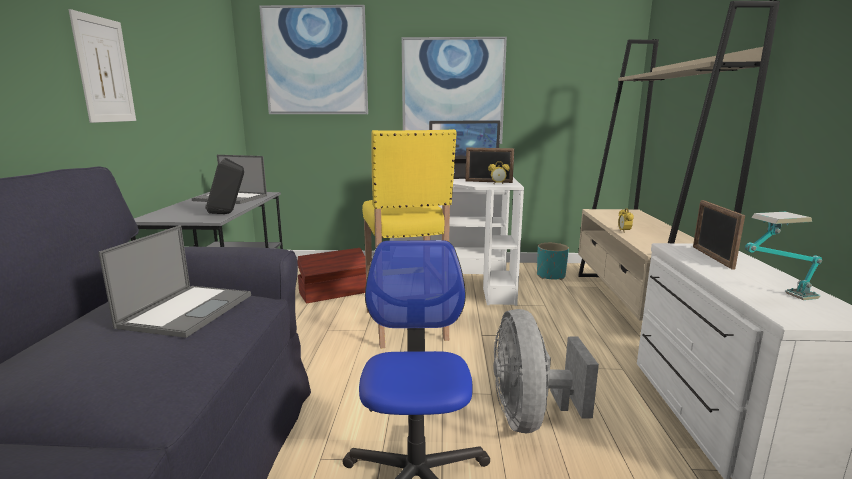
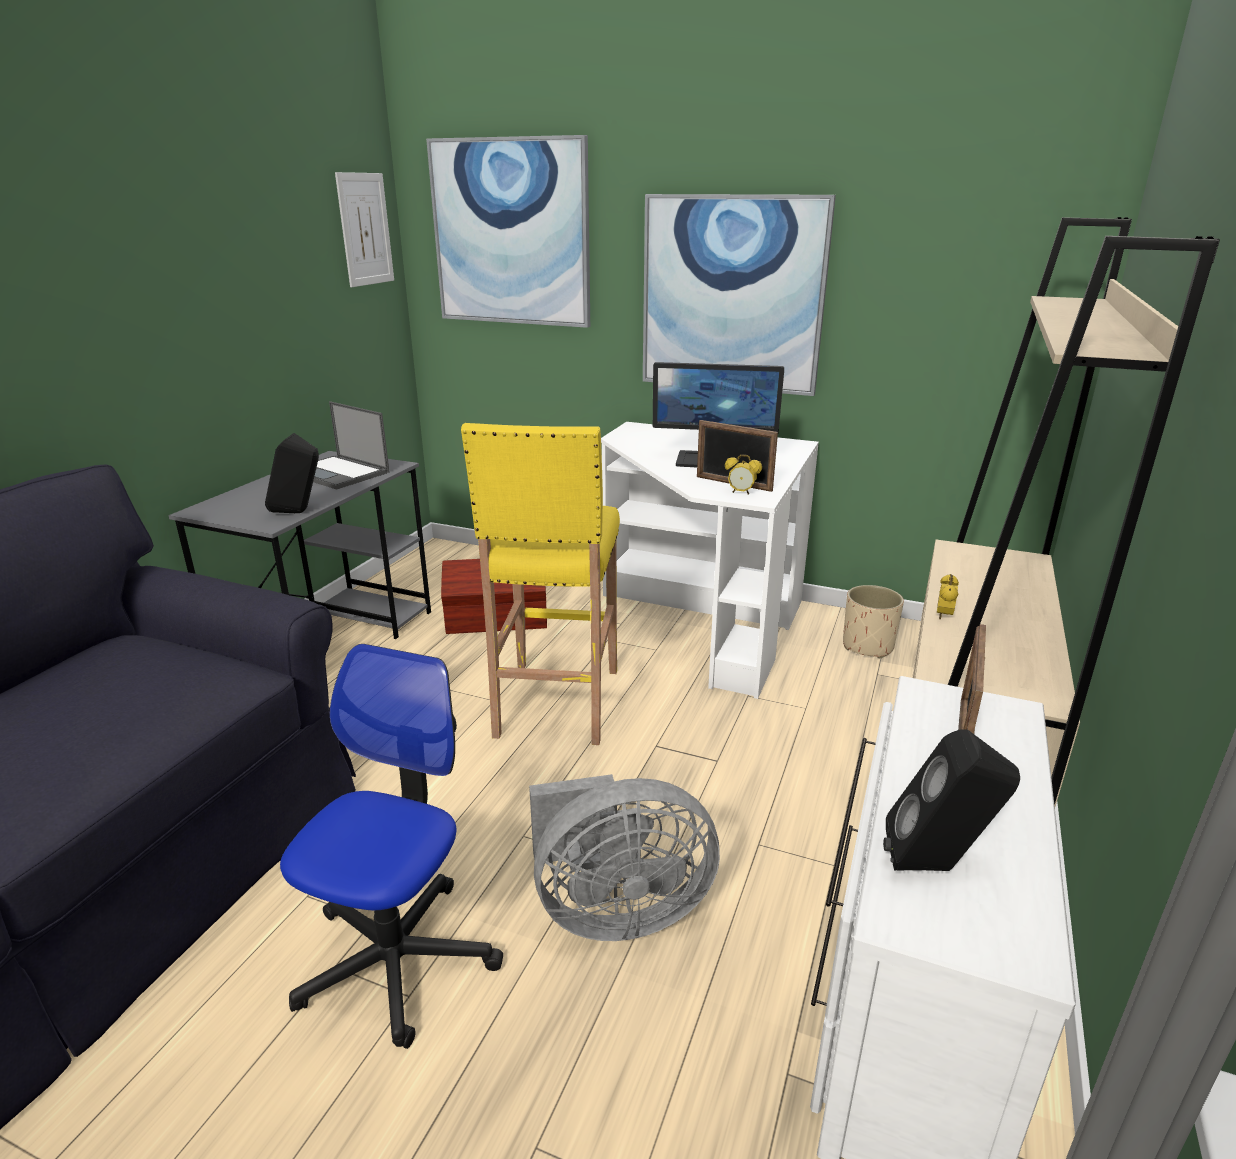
camera: 20 degrees right, 10 degrees up
(104, 70) = (135, 308): picture -> picture (365, 229)
(188, 310) = (143, 687): laptop -> none
(530, 417) = (615, 911): grey fan -> grey fan turned 120 degrees counterclockwise
(551, 276) = (868, 646): turquoise planter -> beige planter
(775, 298) = (937, 866): table lamp -> black speaker

